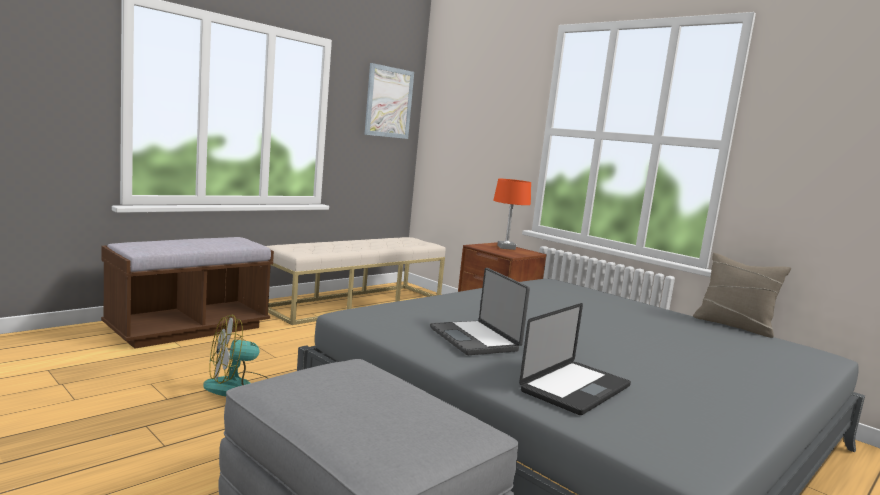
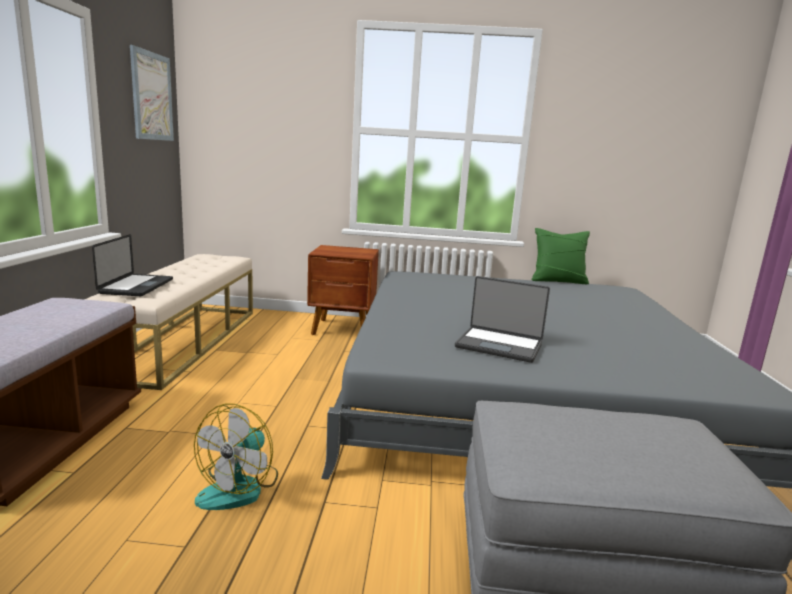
camera: 40 degrees left, 5 degrees up
(506, 247) = (342, 249): orange table lamp -> none
(575, 389) = (627, 362): laptop -> laptop (137, 286)
(734, 325) = (558, 281): beige pillow -> green pillow

